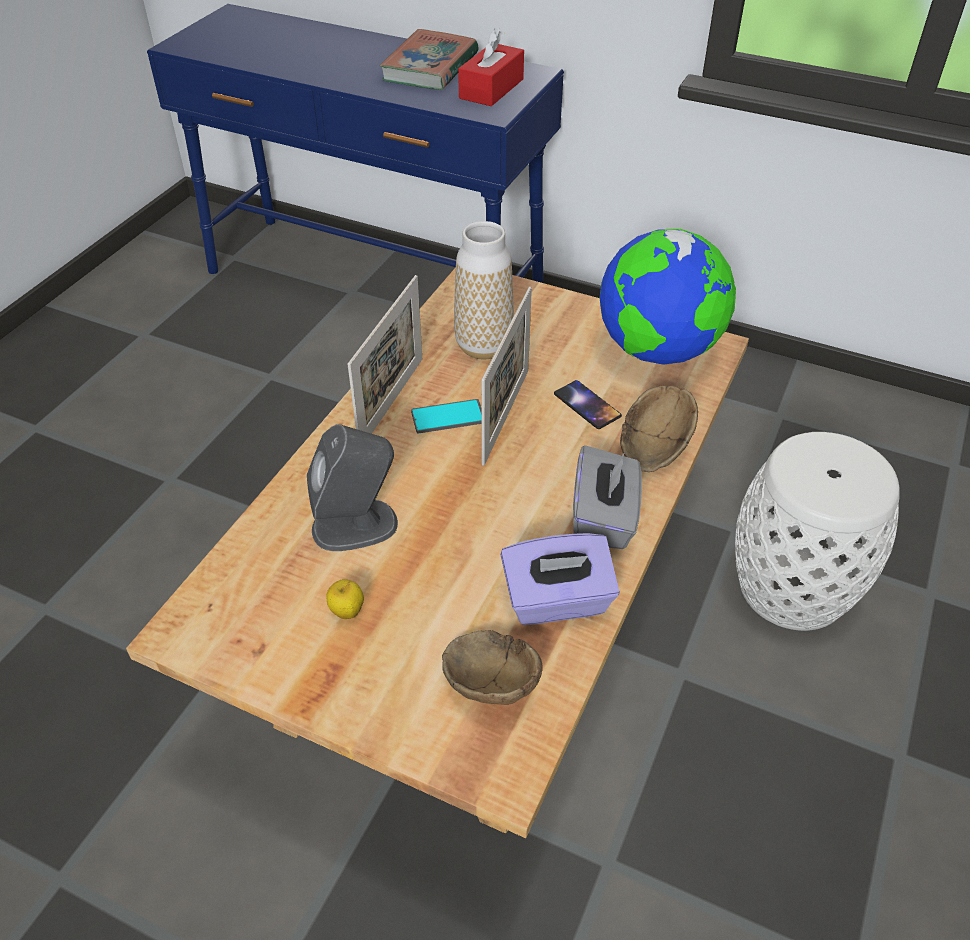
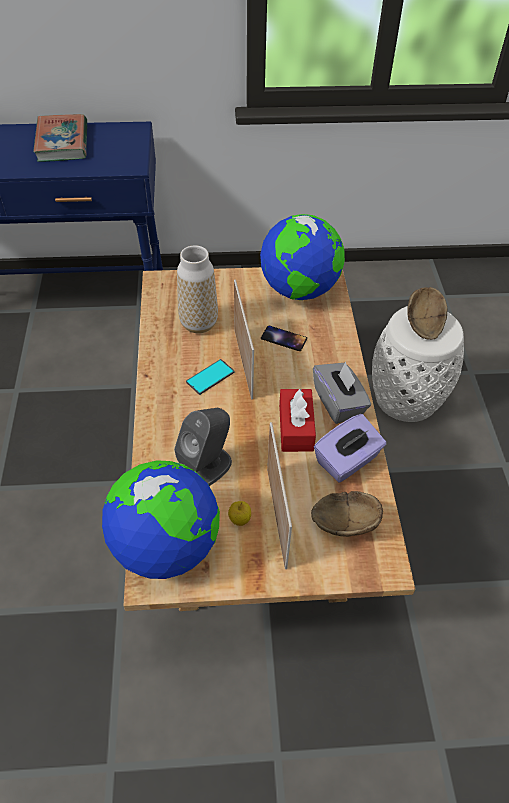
camera: 30 degrees left, 5 degrees up
(230, 600) = (166, 546): none -> globe
(392, 402) = (169, 381): picture frame -> picture frame (276, 516)
(491, 89) = (117, 148): red tissue box -> red tissue box (296, 427)
(652, 447) = (335, 350): brown bowl -> brown bowl (423, 324)

